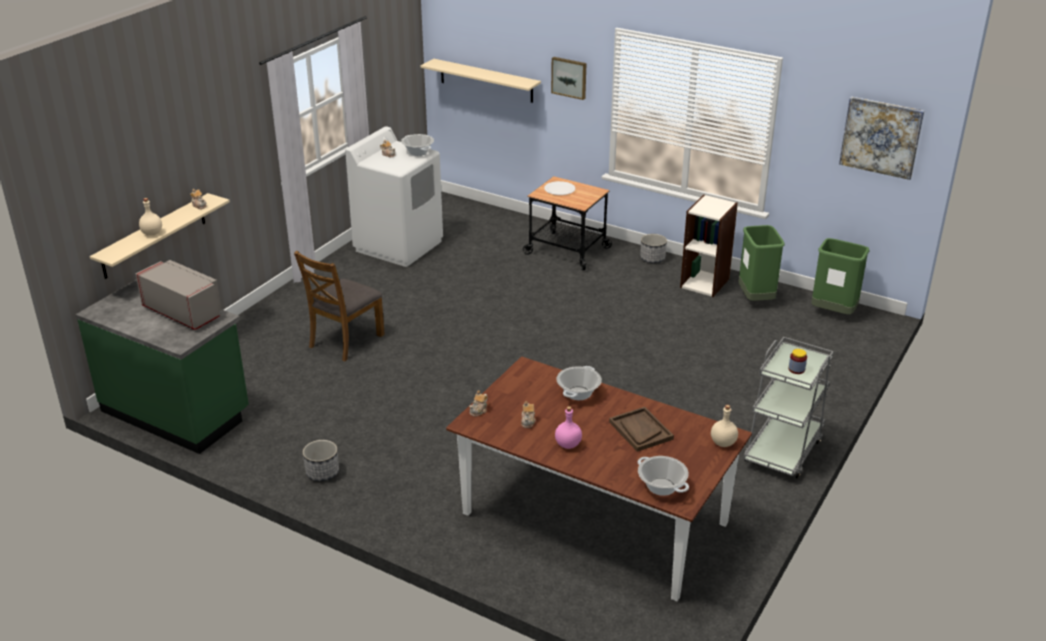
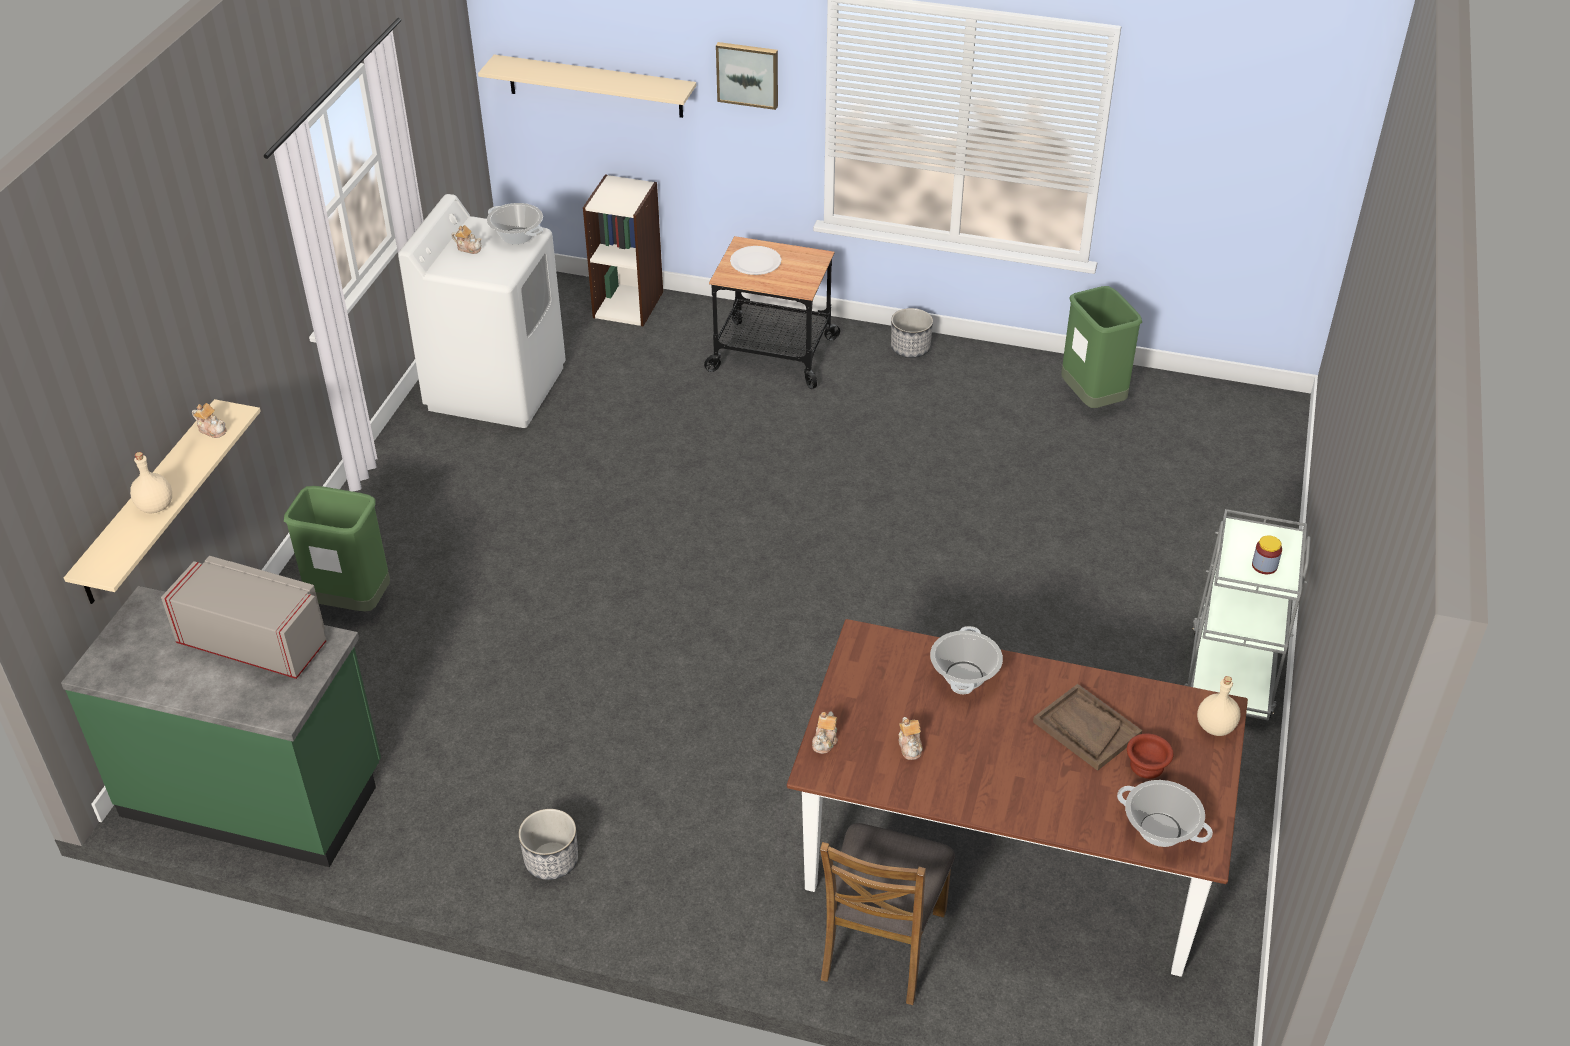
camera: 15 degrees left, 10 degrees up
(345, 340) = (483, 593): brown chair -> brown chair (881, 944)
(568, 444) = (989, 778): pink bottle -> none
(669, 454) = (1145, 765): none -> brown bowl
(705, 283) = (1006, 381): bookcase -> bookcase (628, 304)
(833, 313) = (1212, 406): green trash can -> green trash can (352, 603)
(881, 137) = (1283, 140): picture -> none

